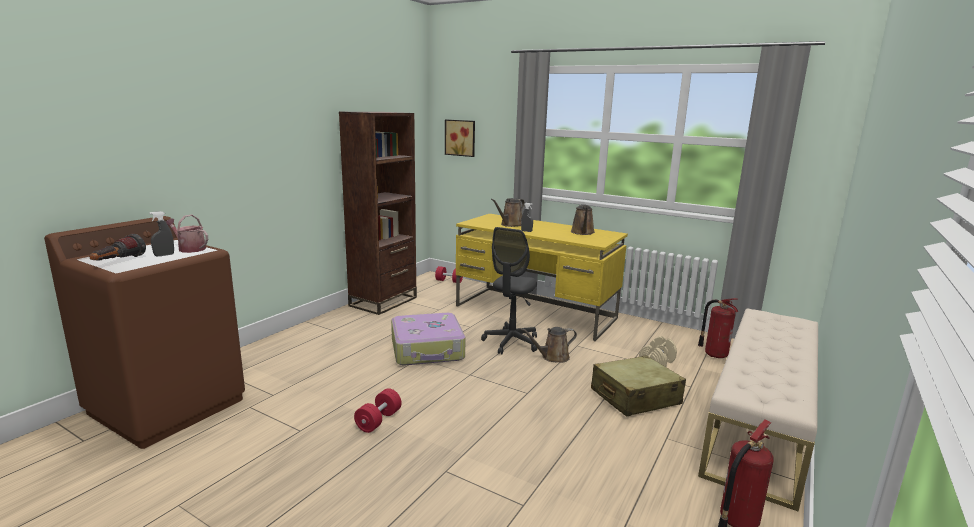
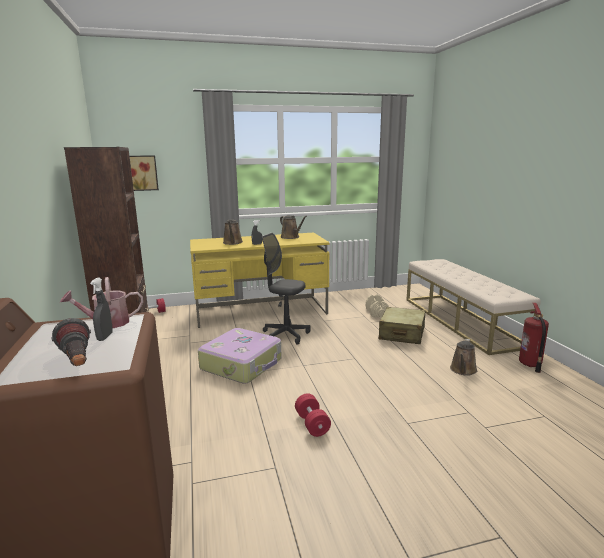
camera: 45 degrees left, 0 degrees up
(511, 342) = (285, 335): grey office chair -> grey office chair turned 135 degrees clockwise
(552, 357) = (325, 332): brown watering can -> brown watering can (463, 370)
(714, 354) = (389, 298): fire extinguisher -> none

